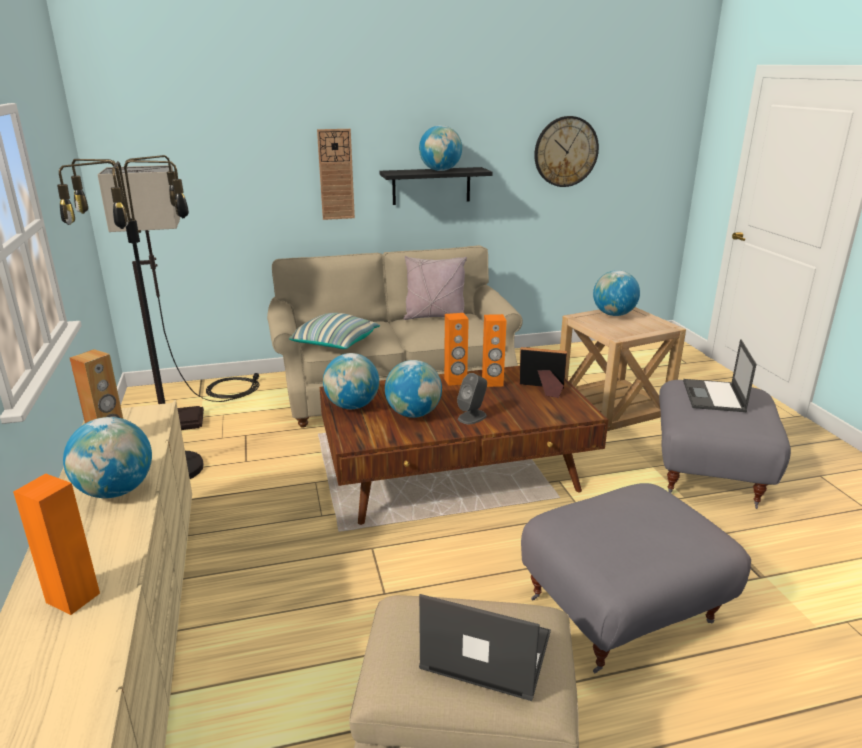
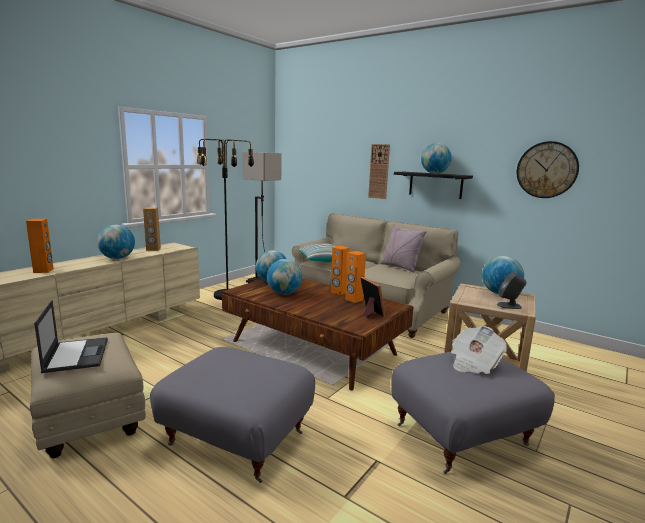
camera: 50 degrees right, 10 degrees down
(472, 417) = (303, 305): grey speaker -> grey speaker (509, 306)
(714, 396) = (474, 363): laptop -> newspaper

